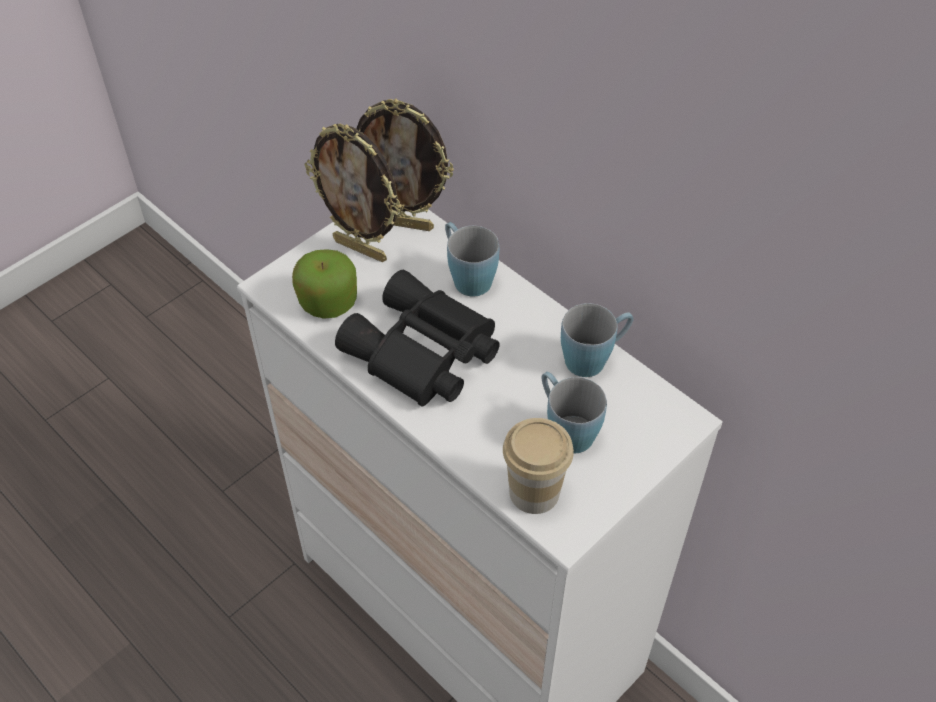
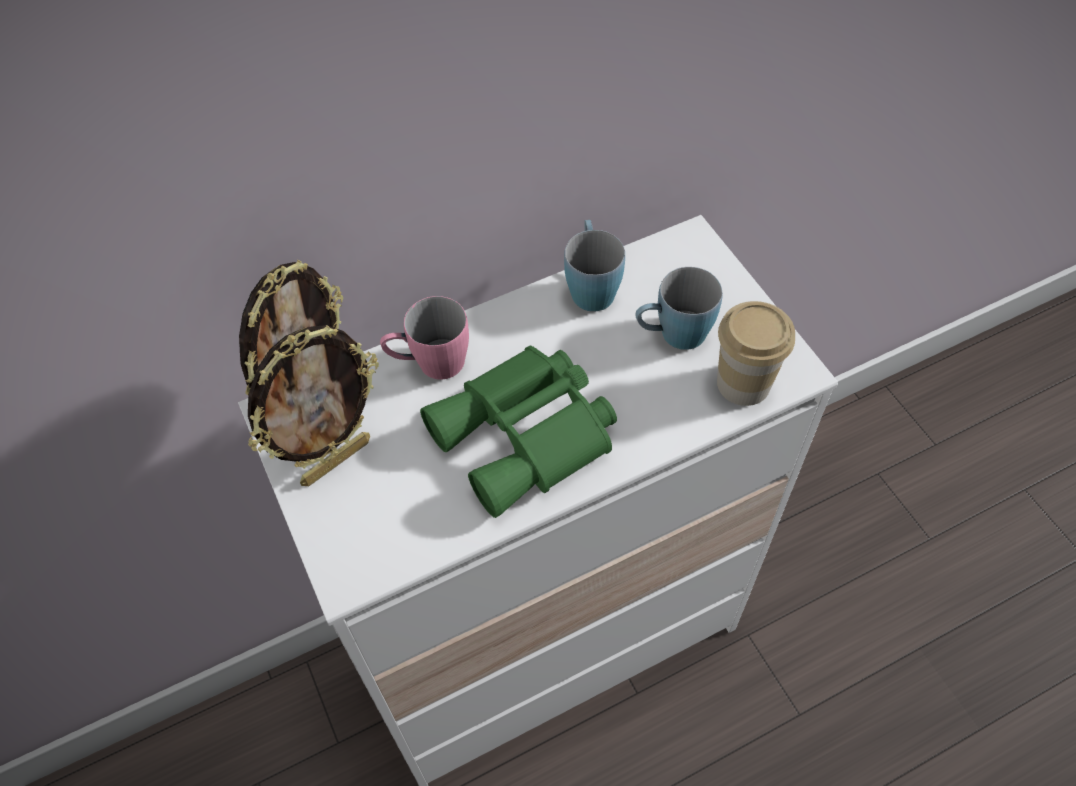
camera: 70 degrees left, 5 degrees up
(328, 302) = (405, 517): apple -> none
(422, 354) = (528, 437): black binoculars -> green binoculars
(467, 276) = (430, 364): blue mug -> pink mug

